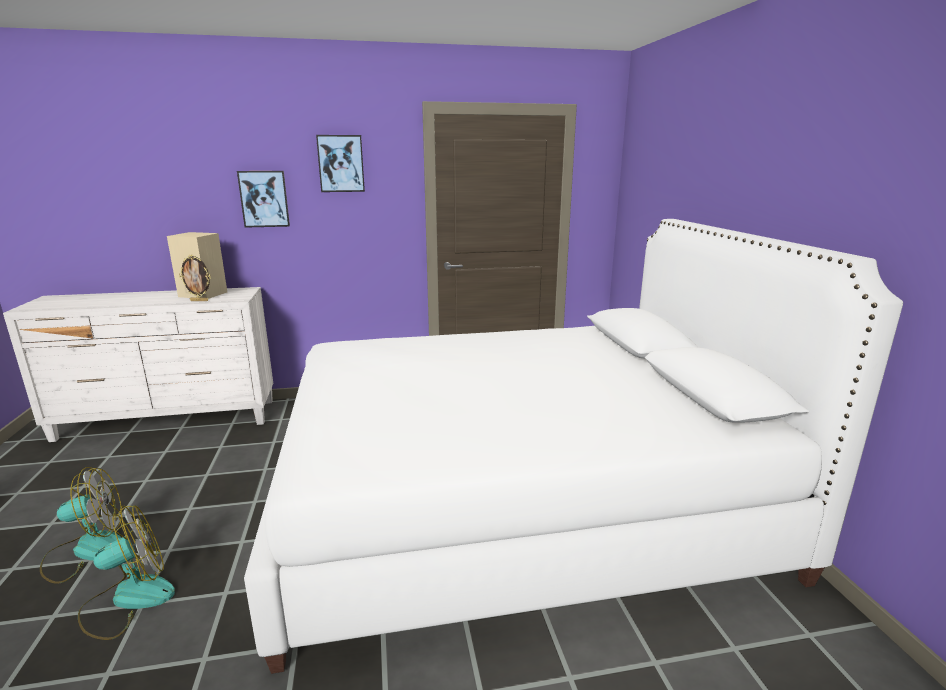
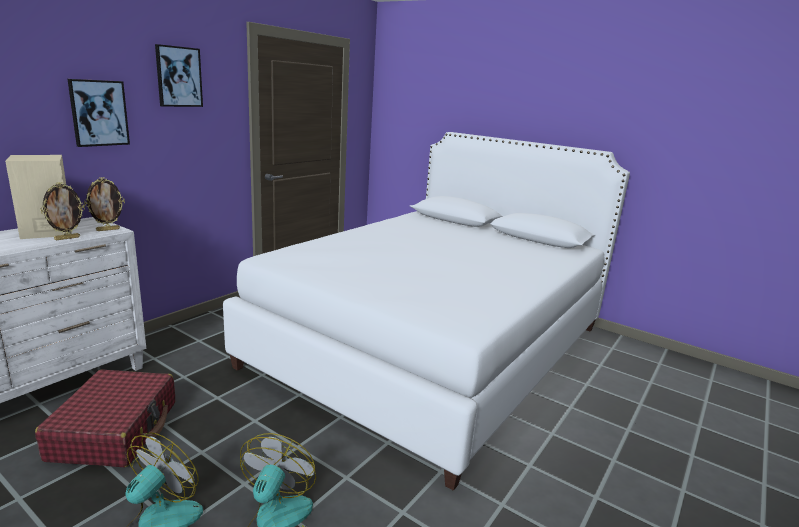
camera: 45 degrees left, 0 degrees up
(181, 465) = (115, 430): none -> red suitcase
(237, 298) = (108, 229): none -> picture frame

